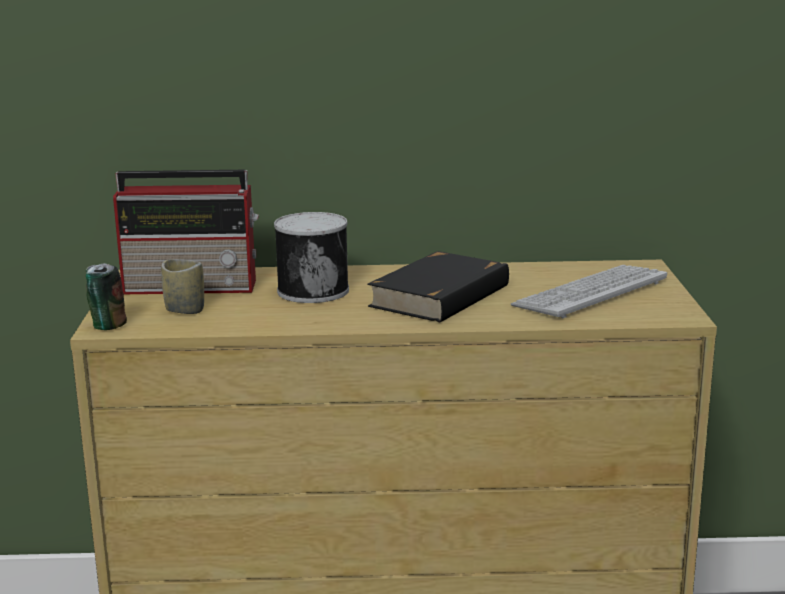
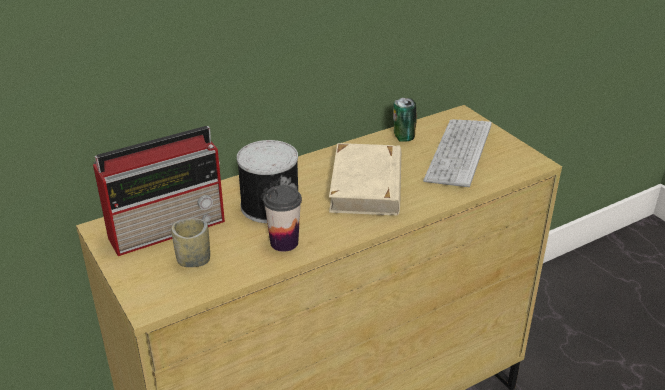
camera: 30 degrees left, 15 degrees up
(107, 325) = (149, 301): can -> can (403, 137)
(288, 317) = (284, 242): none -> cup
(441, 296) = (367, 185): black book -> beige book

